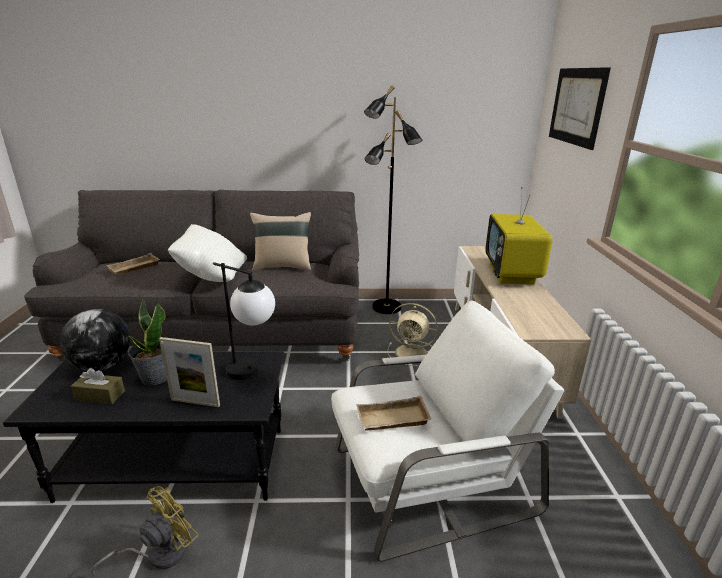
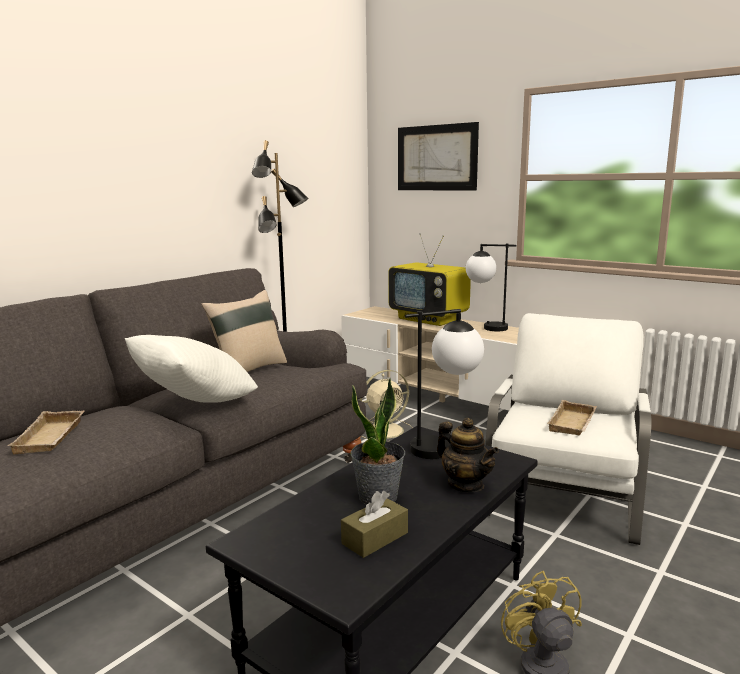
camera: 50 degrees left, 10 degrees down
(102, 366) = (293, 526): globe -> none
(195, 402) = (465, 484): picture frame -> teapot
(534, 301) = (485, 328): none -> table lamp

